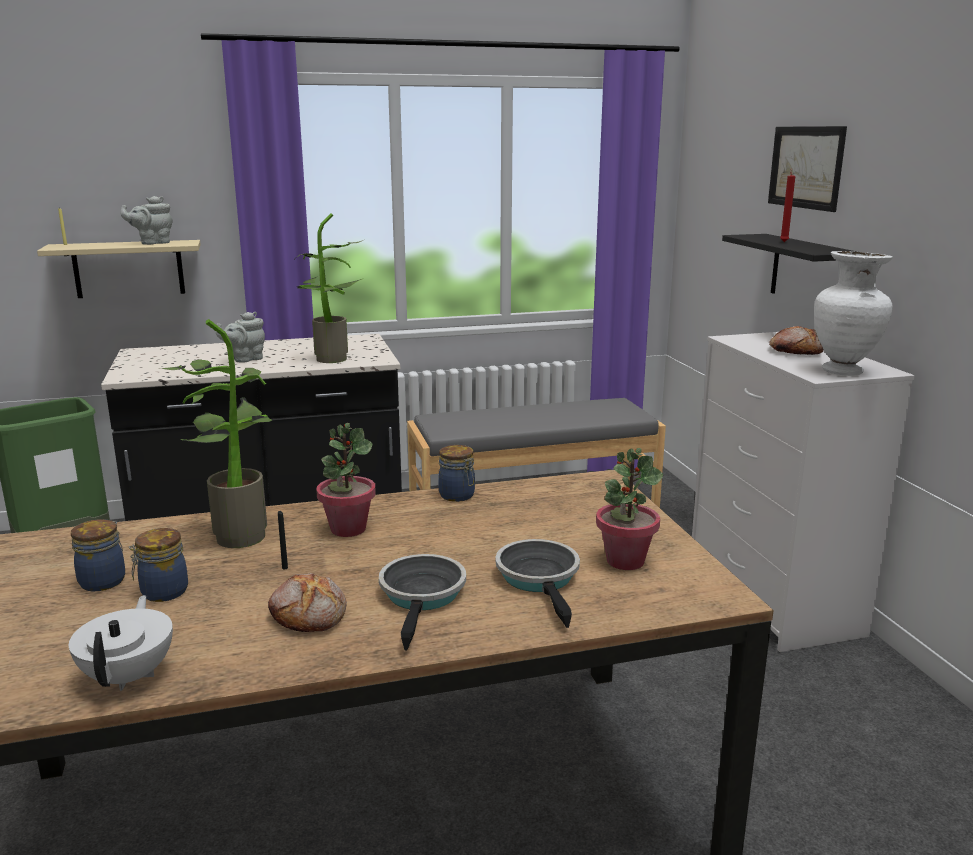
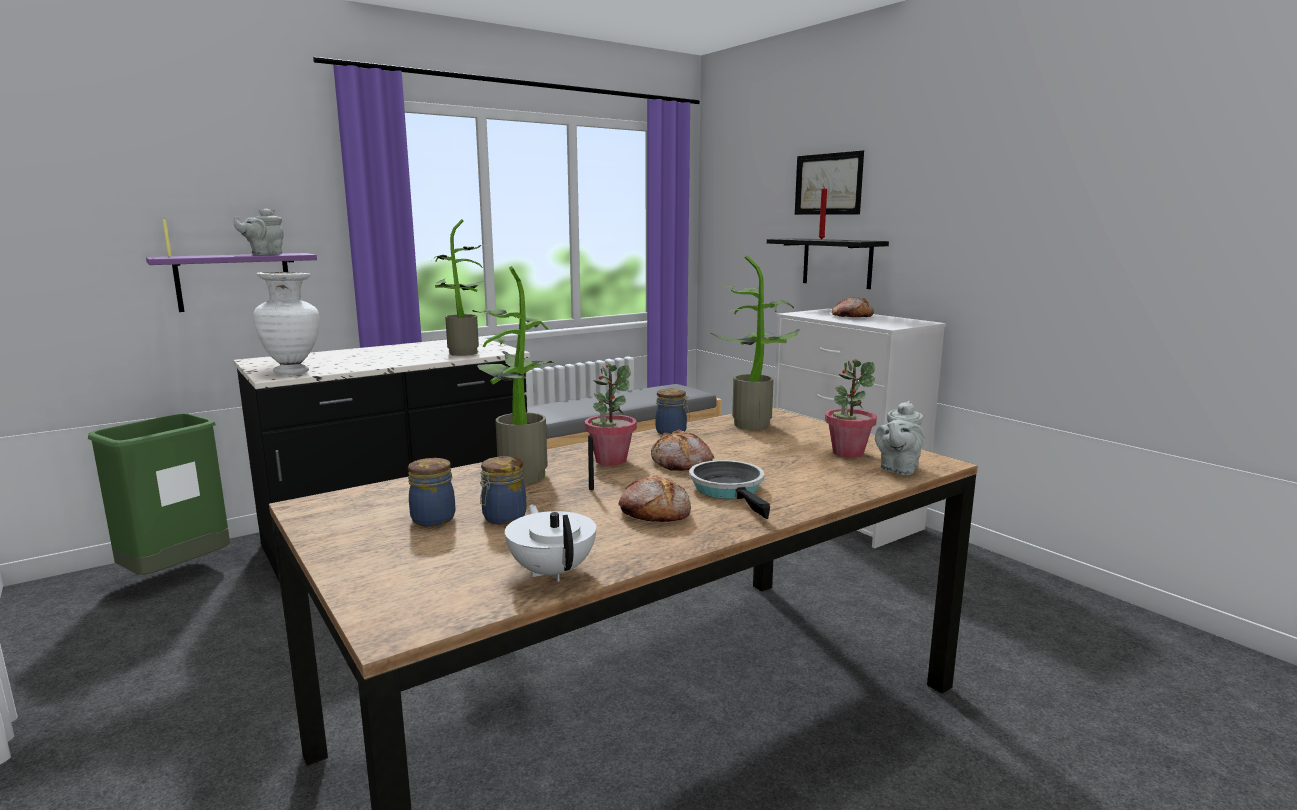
camera: 20 degrees left, 5 degrees down
(128, 269) = (234, 281): beige shelf -> purple shelf
(245, 359) = (379, 358): grey teapot -> grey teapot (898, 469)
(416, 546) = (682, 463): none -> bread
(540, 579) = (803, 469): frying pan -> none
(566, 495) = (754, 423): none -> potted plant
(843, 372) = (901, 324): white vase -> white vase (293, 372)

